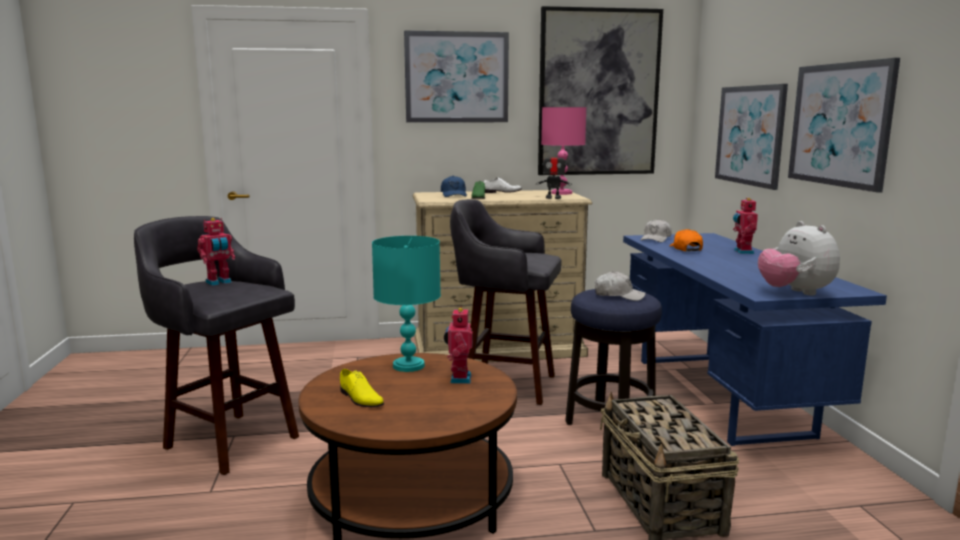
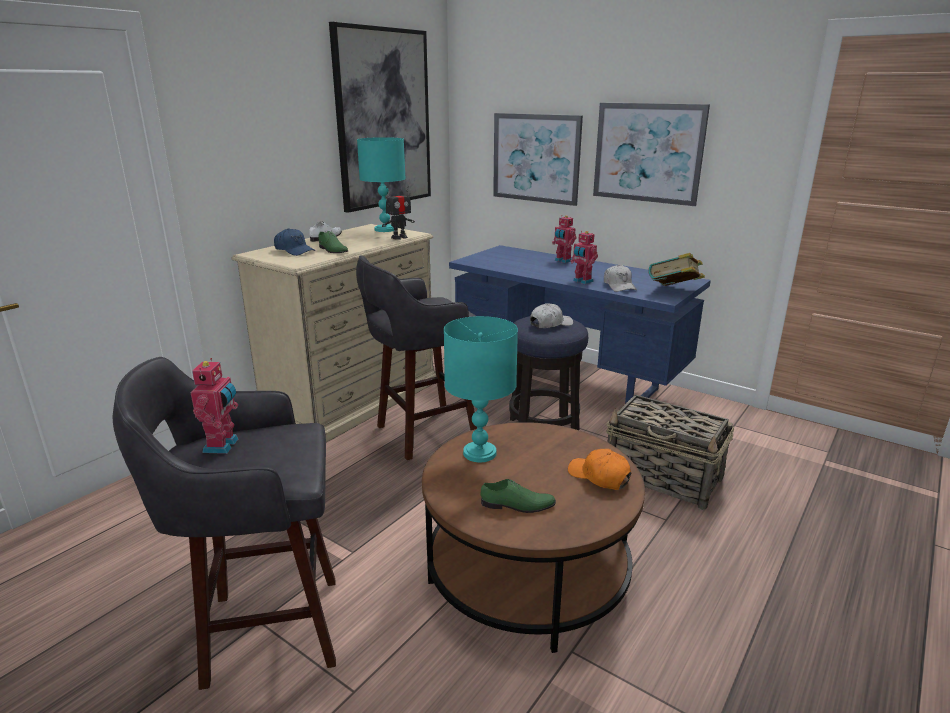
camera: 45 degrees left, 10 degrees up
(360, 398) = (517, 505): yellow shoe -> green shoe
(456, 77) = (257, 107): picture -> none
(458, 379) = (542, 446): toy robot -> toy robot (582, 281)
(562, 193) = (385, 229): pink table lamp -> turquoise table lamp
(656, 239) = (481, 260): white cap -> white cap (619, 286)
(685, 249) = (525, 266): orange cap -> orange cap (599, 476)
(795, 292) = (674, 291): plush toy -> book

